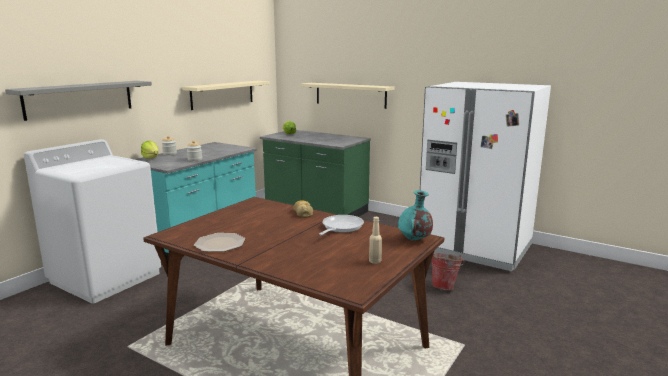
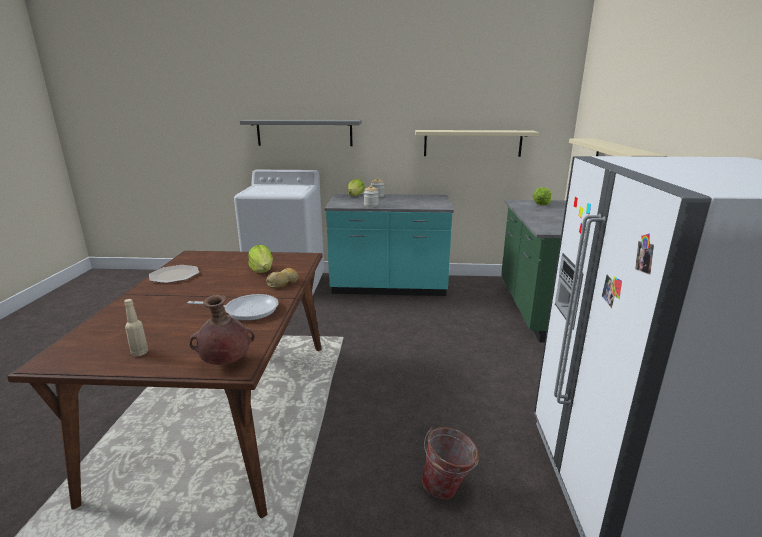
camera: 60 degrees right, 5 degrees up
(264, 215) = (262, 270): none -> lettuce
(414, 240) = (225, 363): turquoise vase -> brown vase

